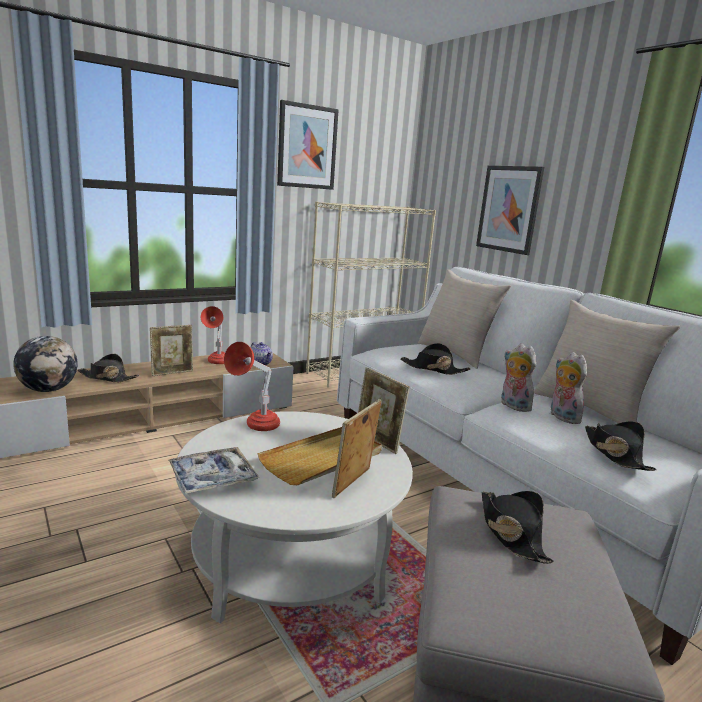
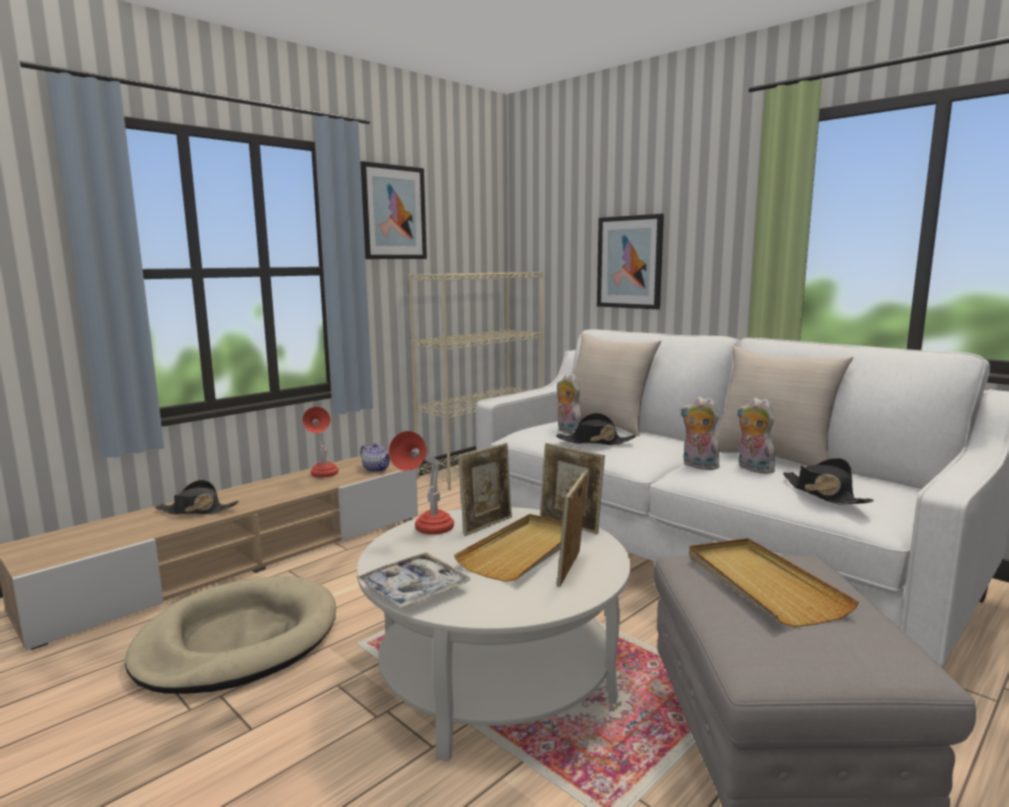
camera: 10 degrees left, 5 degrees down
(48, 390) = (128, 535): globe -> none
(109, 486) = (238, 640): none -> beige dog bed
(172, 373) = (275, 494): picture frame -> picture frame (487, 525)
(416, 355) = (567, 431): none -> plush toy
(511, 532) = (762, 584): black hat -> beige tray

